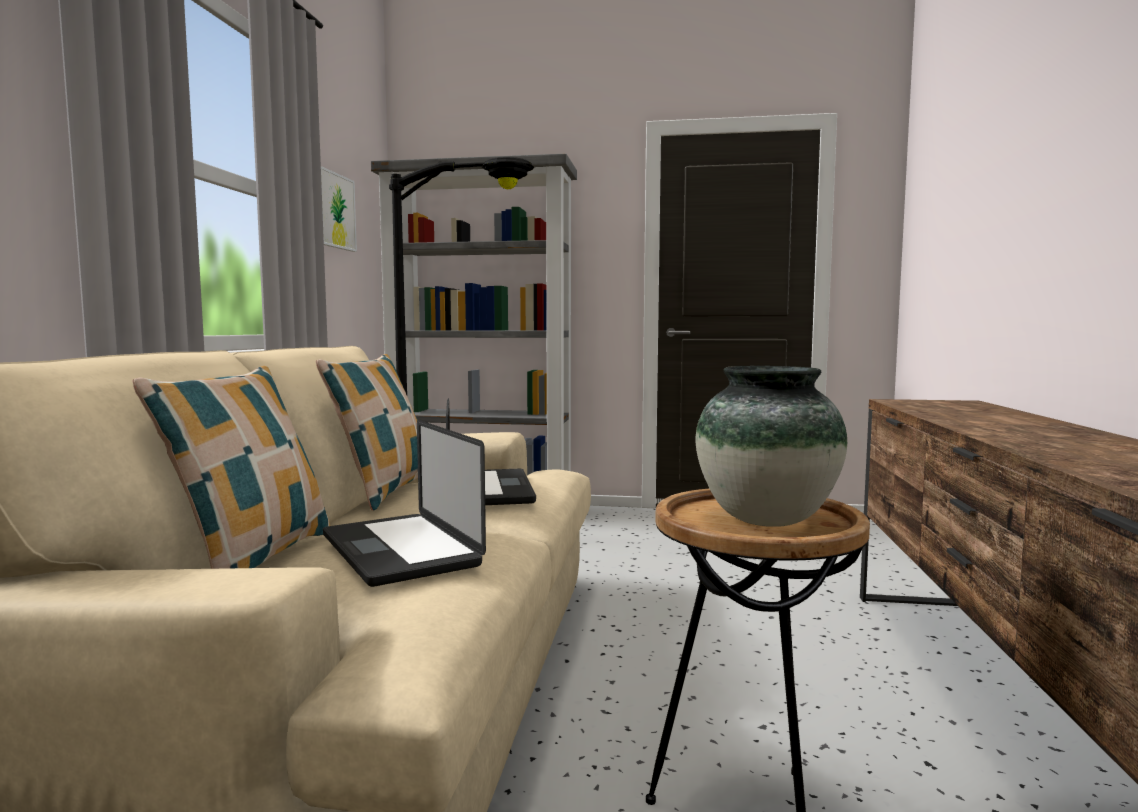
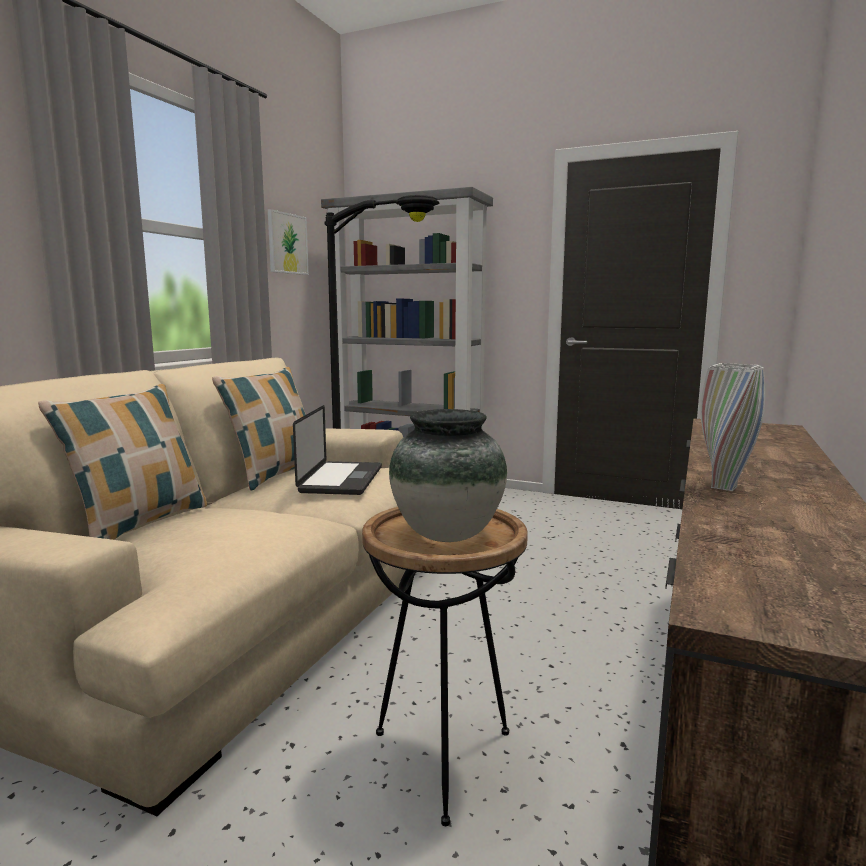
camera: 15 degrees right, 5 degrees up
(399, 550) = (225, 527): laptop -> none
(1034, 445) = (724, 487): none -> white vase

